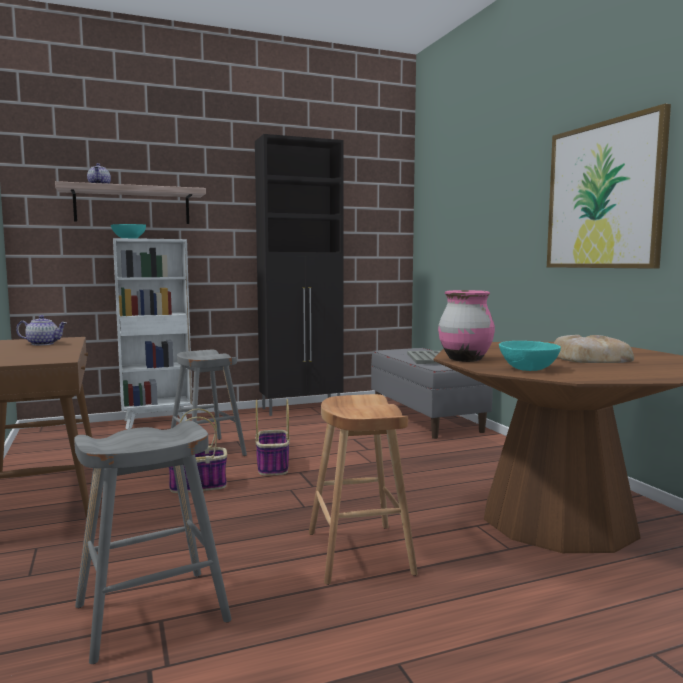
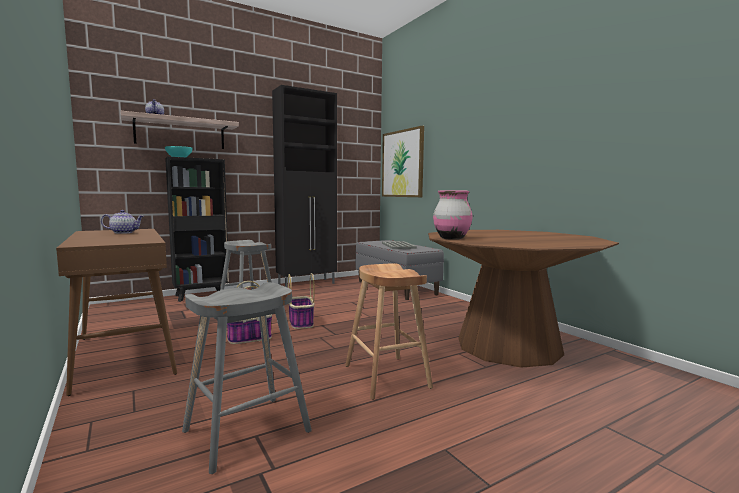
camera: 10 degrees left, 0 degrees up
(157, 422) = (201, 296): white bookcase -> black bookcase
(528, 369) = (499, 242): turquoise bowl -> none
(588, 358) = (529, 237): bread -> none
(603, 196) = (525, 132): picture -> picture (402, 164)

